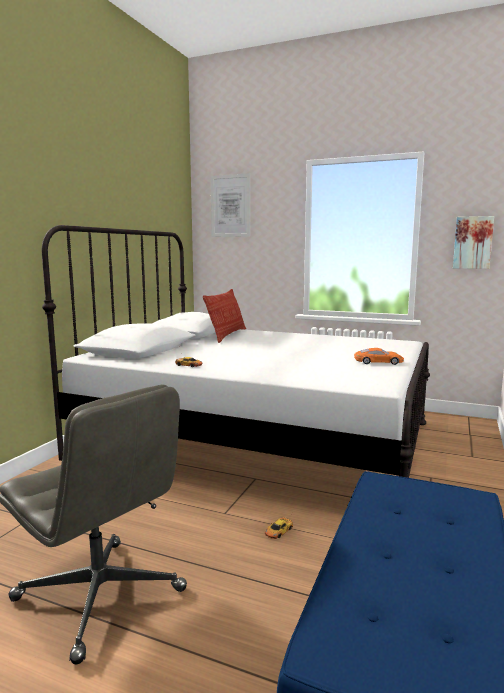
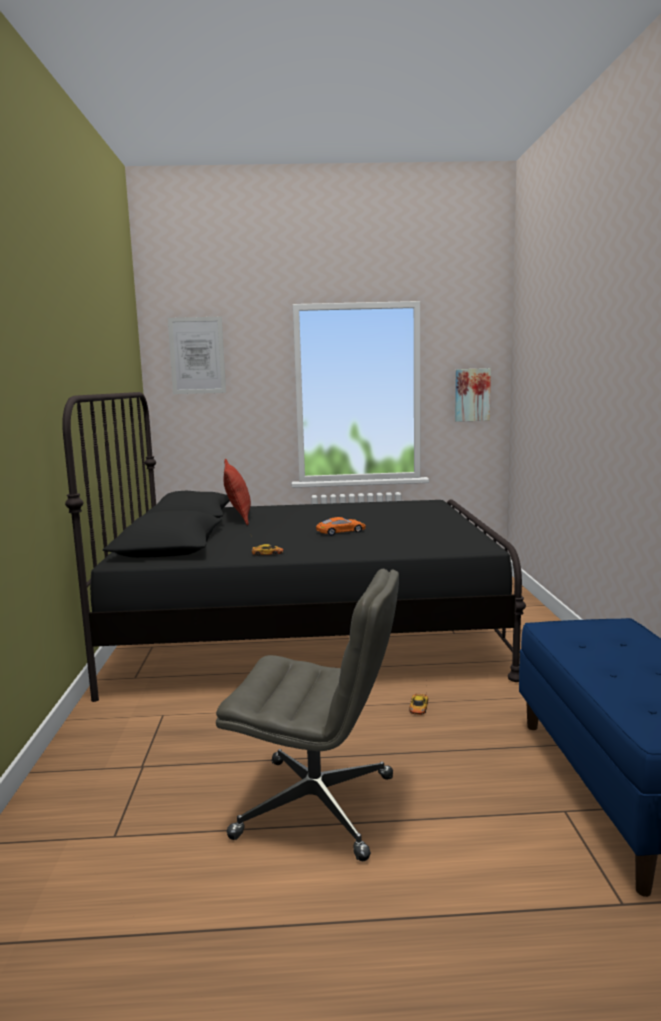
camera: 25 degrees left, 0 degrees up
(257, 440) = (305, 631): white bed -> black bed
(378, 362) = (443, 524): orange toy car -> orange toy car (341, 531)

